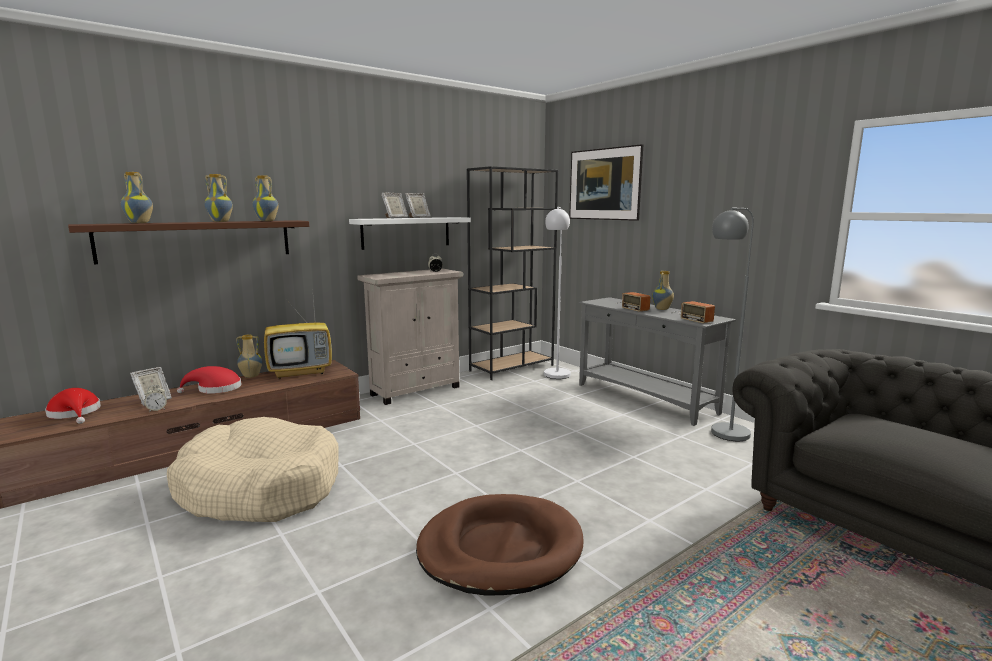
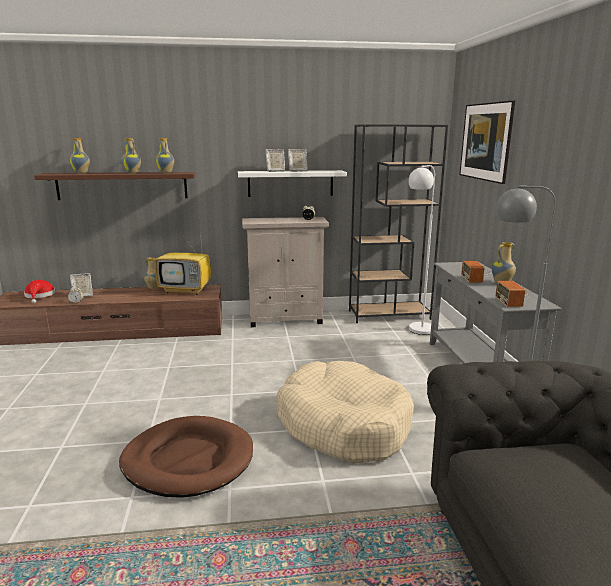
camera: 30 degrees right, 5 degrees up
(216, 389) = (123, 294): red hat -> none
(260, 488) = (108, 369): beige dog bed -> beige dog bed (343, 425)

